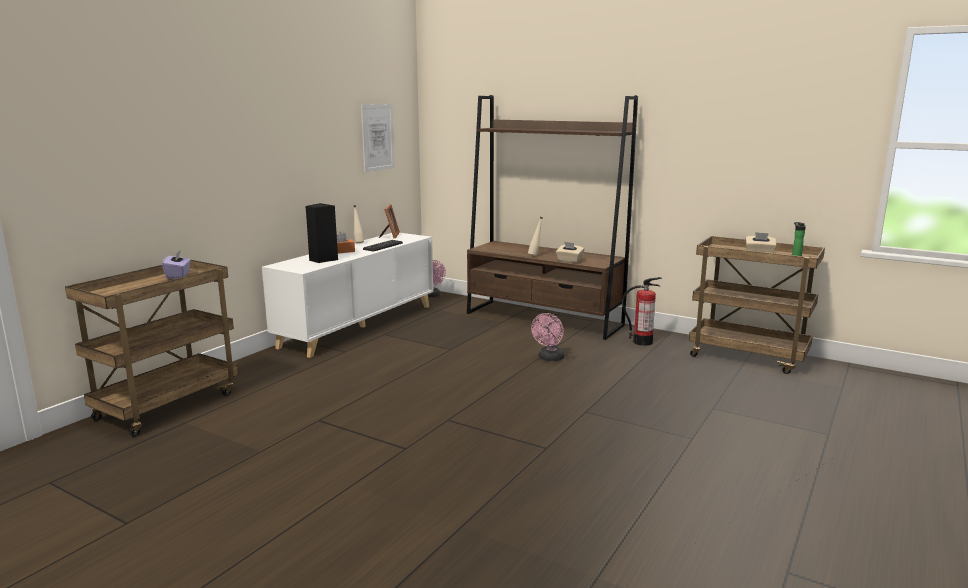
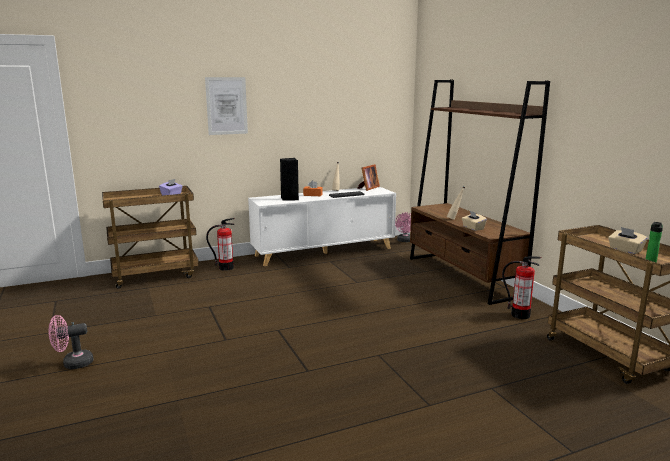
camera: 35 degrees right, 0 degrees up
(260, 371) = (226, 268): none -> fire extinguisher
(377, 137) = (366, 111): picture -> picture (226, 106)
(549, 358) = (417, 307): pink fan -> pink fan (73, 364)

